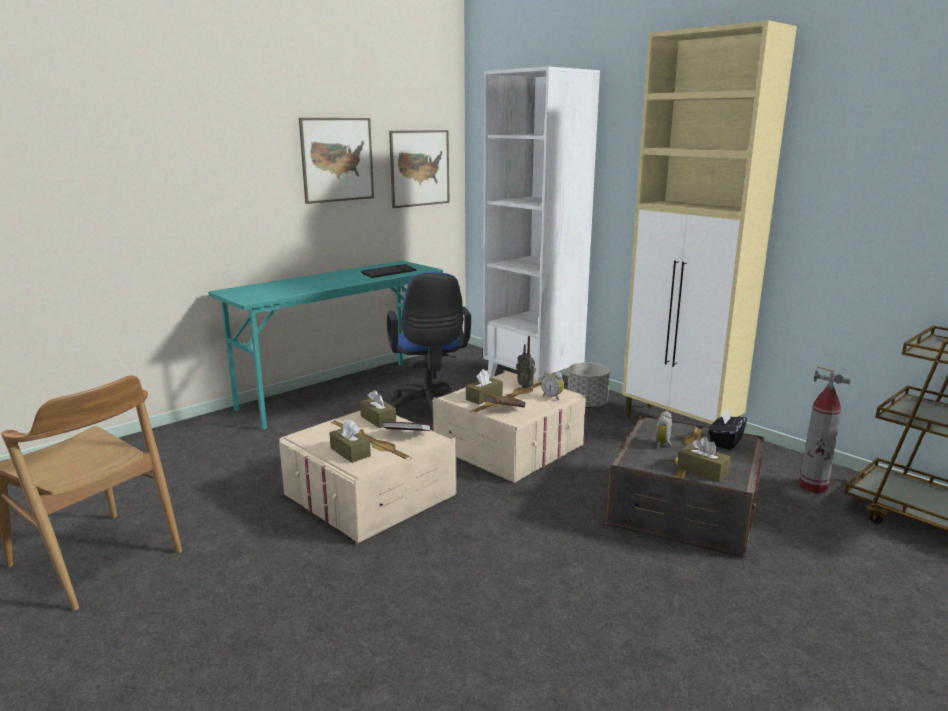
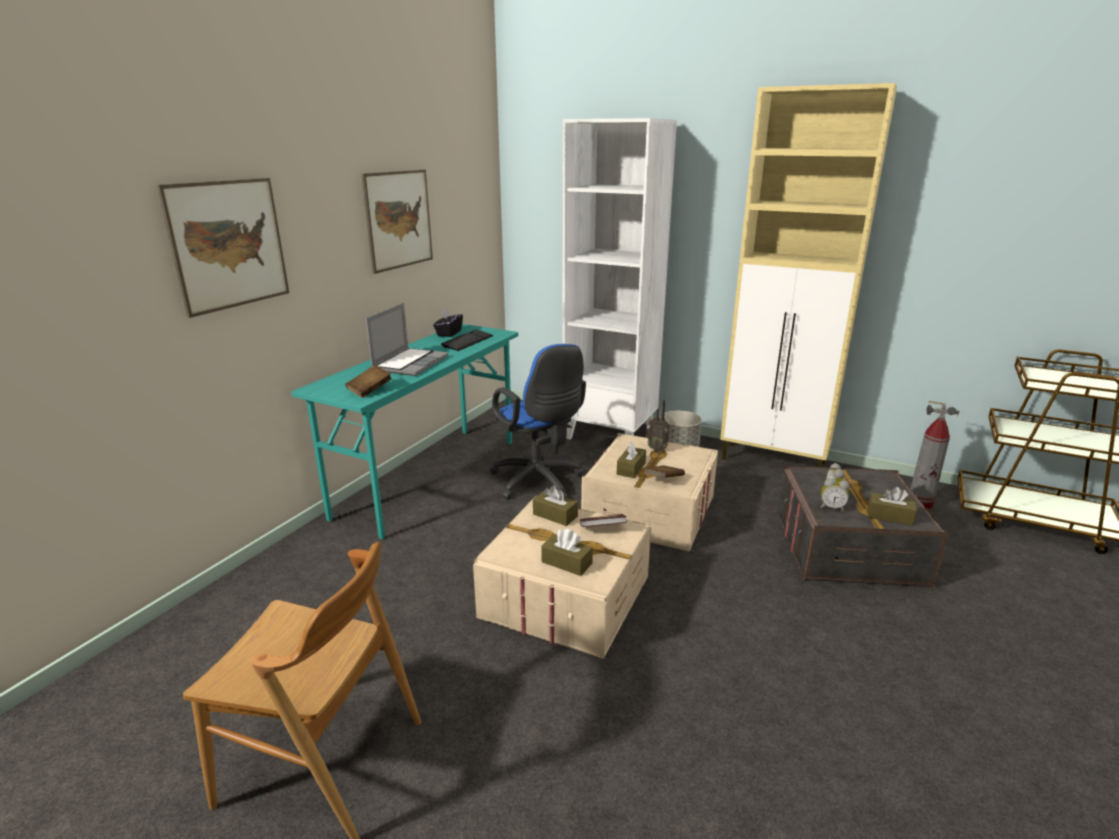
camera: 20 degrees left, 5 degrees up
(264, 296) = (370, 390): none -> brown book
(320, 282) = (410, 363): none -> laptop
(420, 168) = (467, 221): picture -> picture (228, 244)
(552, 397) = (692, 457): alarm clock -> alarm clock (832, 508)
(725, 441) = (876, 481): black tissue box -> black tissue box (449, 333)

